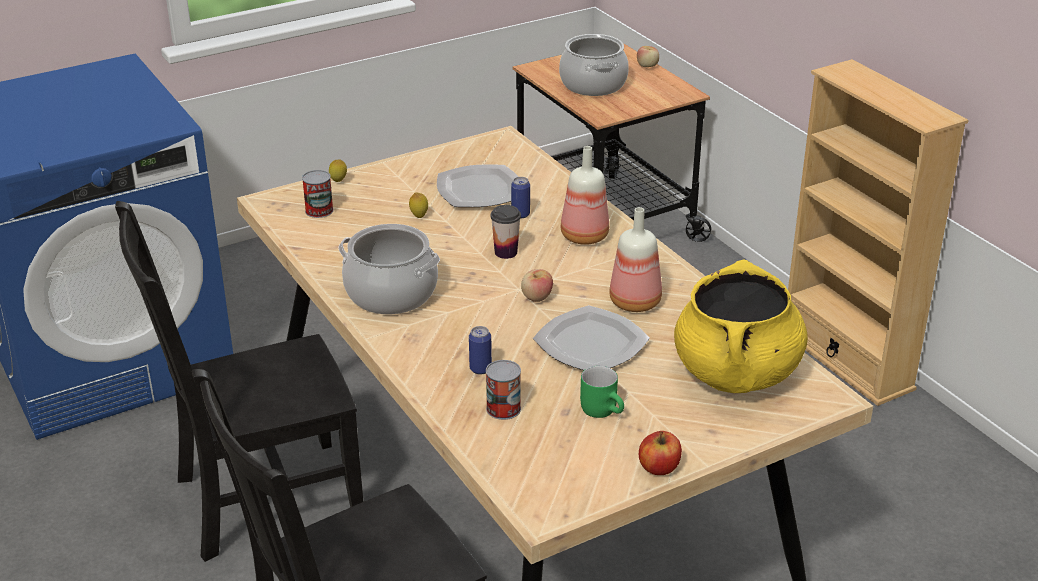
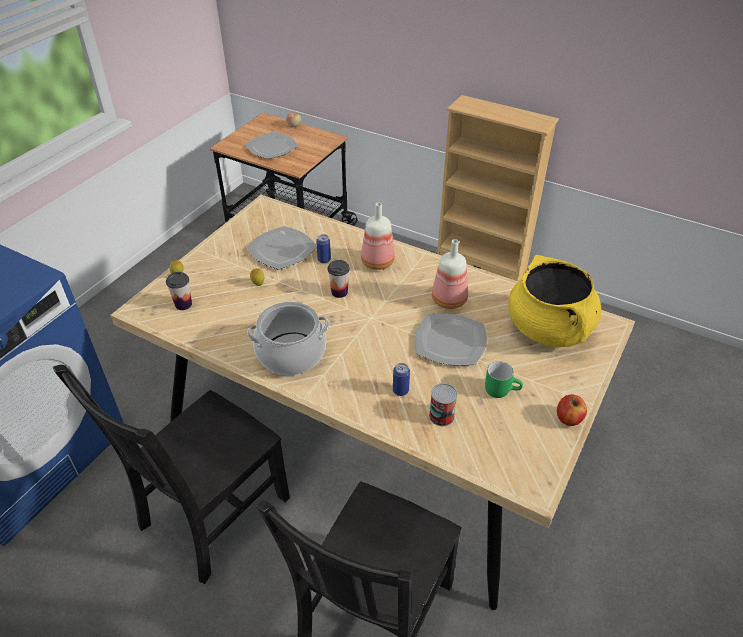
camera: 30 degrees left, 10 degrees up
(319, 210) = (183, 304): can -> cup
(536, 297) = (388, 320): apple -> none
(593, 84) = (272, 147): cooking pot -> plate

